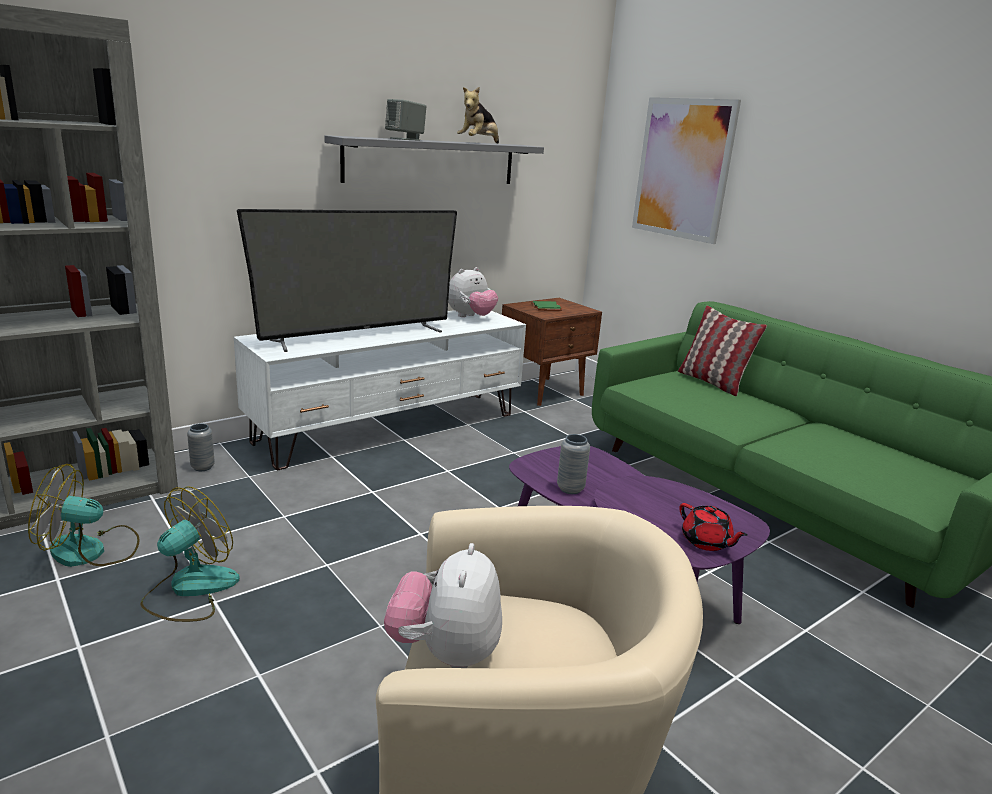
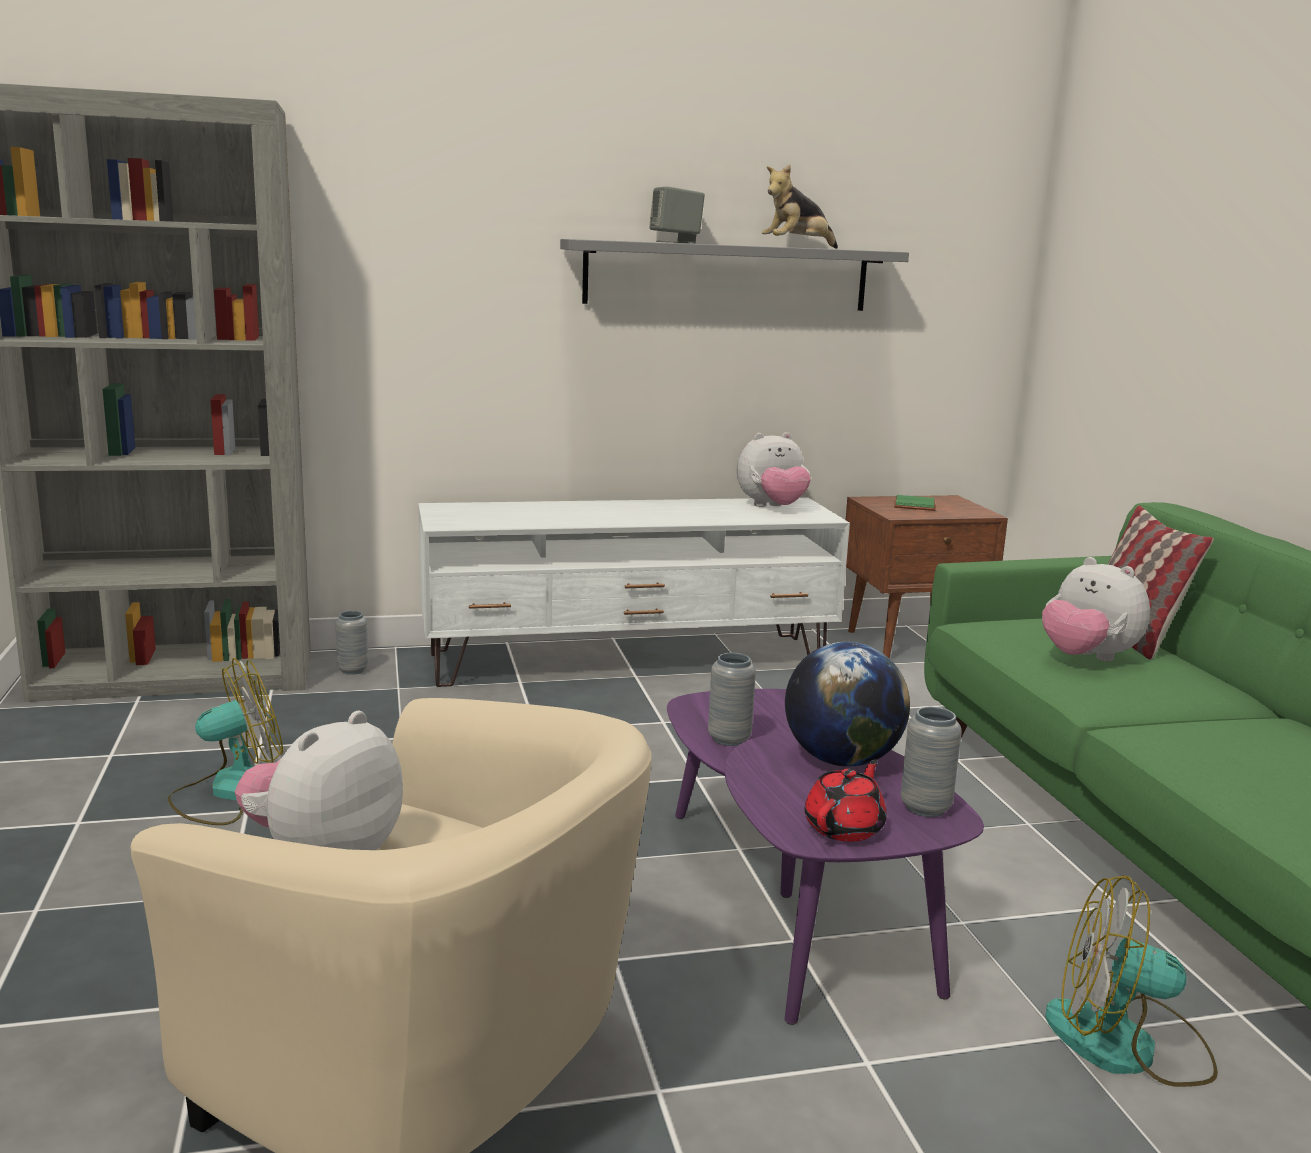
camera: 25 degrees right, 5 degrees down
(91, 551) = (164, 735): fan -> fan (1127, 1045)
(358, 336) = (577, 515): television -> none
(658, 494) = (841, 760): none -> globe
(683, 169) = (1144, 281): picture -> none
(706, 542) = (845, 827): red teapot -> red teapot turned 135 degrees counterclockwise
(709, 400) = (1087, 658): none -> plush toy
(730, 518) = (925, 808): none -> grey vase

